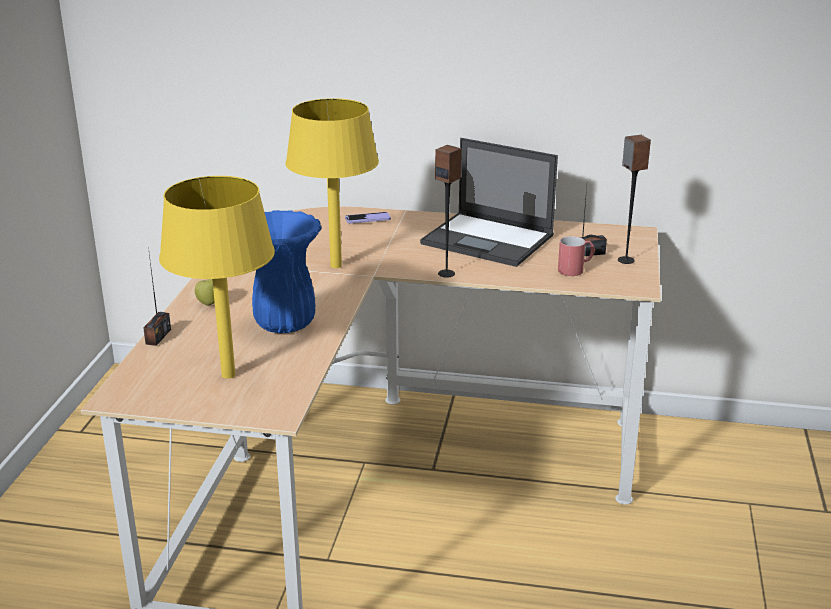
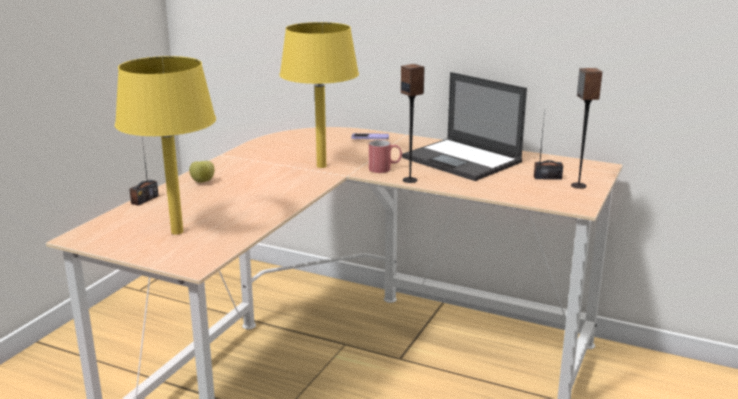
camera: 15 degrees right, 5 degrees down
(286, 325) = (250, 202): blue vase -> none
(576, 269) = (527, 188): red mug -> red mug (385, 169)

